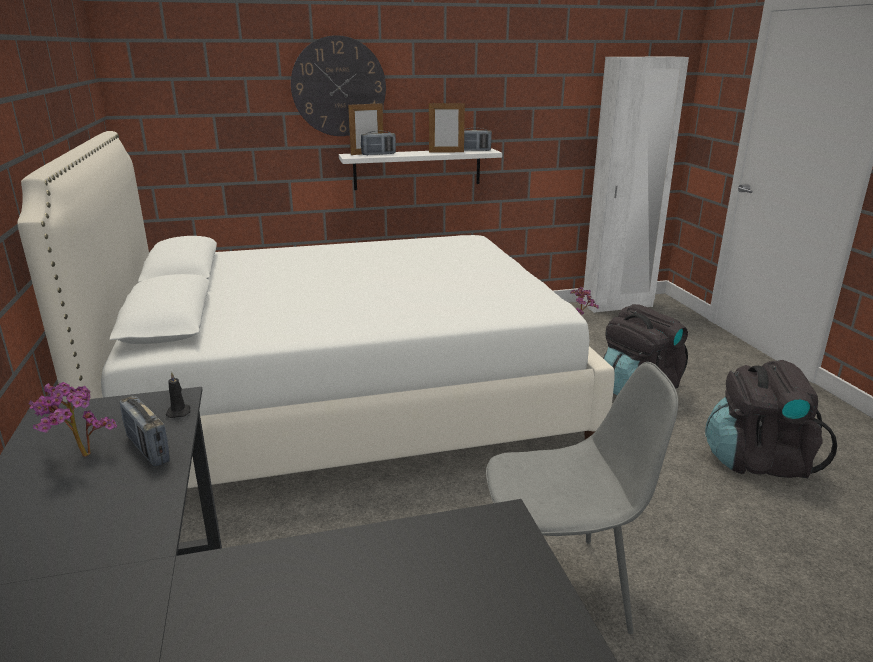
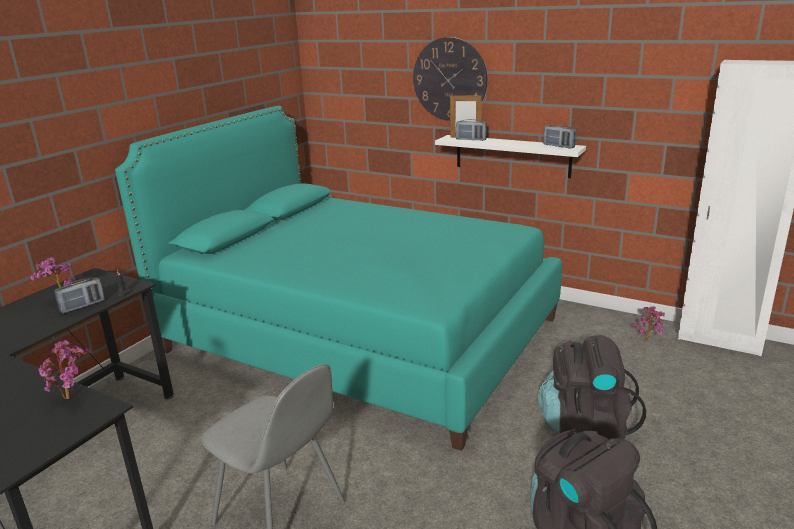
camera: 45 degrees right, 0 degrees up
(148, 449) = (82, 306): radio -> radio turned 135 degrees counterclockwise
(347, 400) = (360, 334): white bed -> turquoise bed
(429, 535) = (72, 397): none -> potted plant
(446, 152) = (530, 145): picture frame -> none

